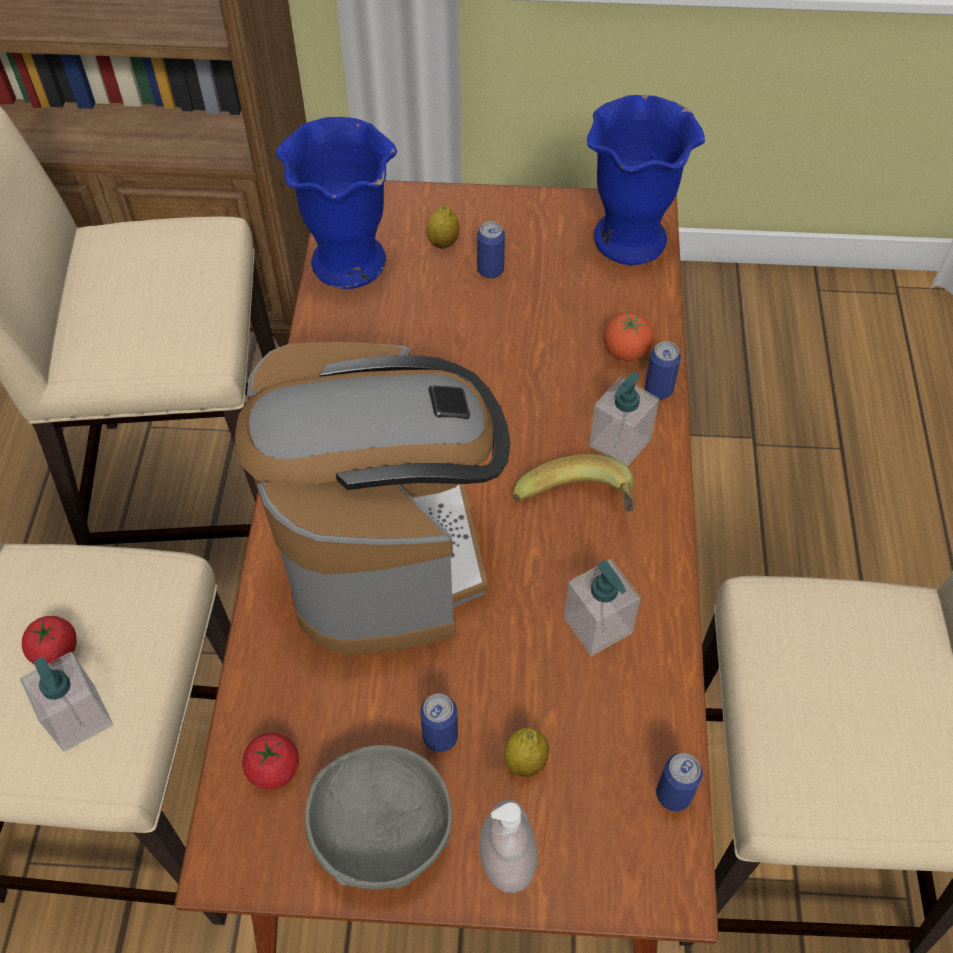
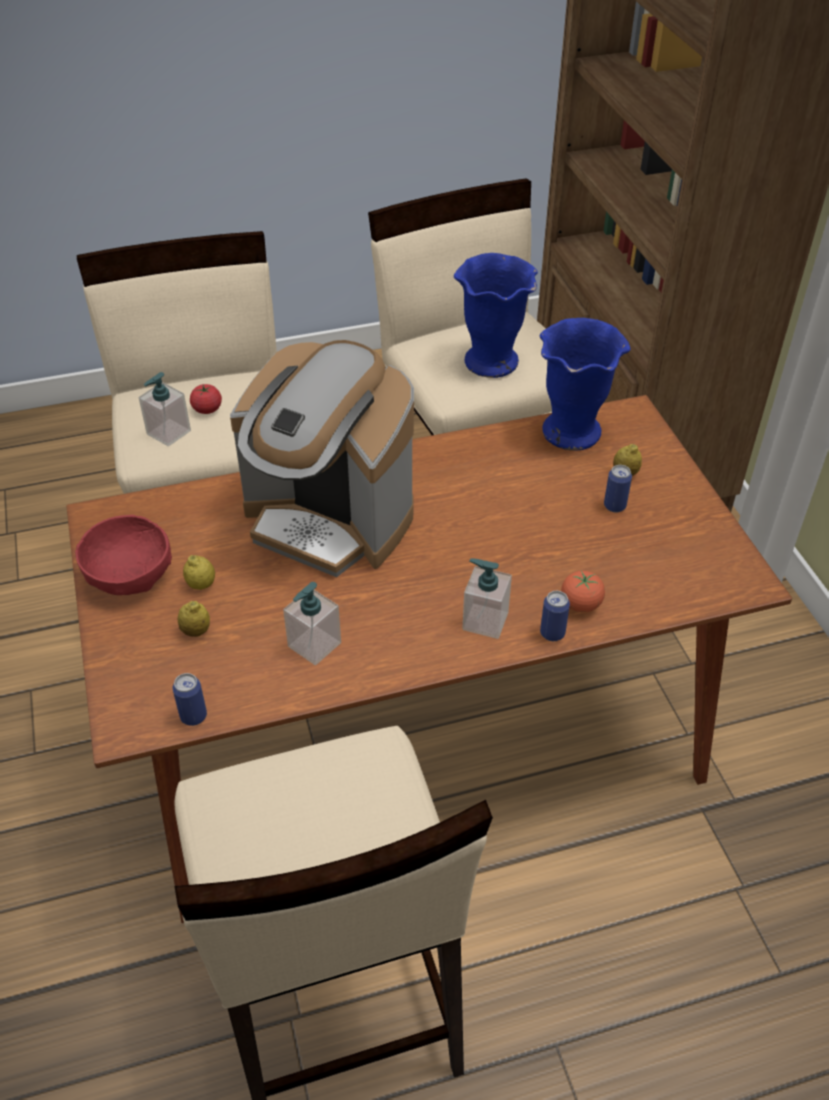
camera: 70 degrees right, 10 degrees down
(274, 769) = (158, 517): tomato -> none
(382, 830) = (131, 575): grey bowl -> red bowl
(384, 551) = (329, 520): coffee machine -> coffee machine turned 60 degrees clockwise
(440, 736) = (201, 584): can -> lemon
(507, 858) = (126, 638): soap dispenser -> none
(577, 509) = (410, 610): banana -> none
(630, 238) = (709, 579): blue vase -> blue vase (492, 362)

